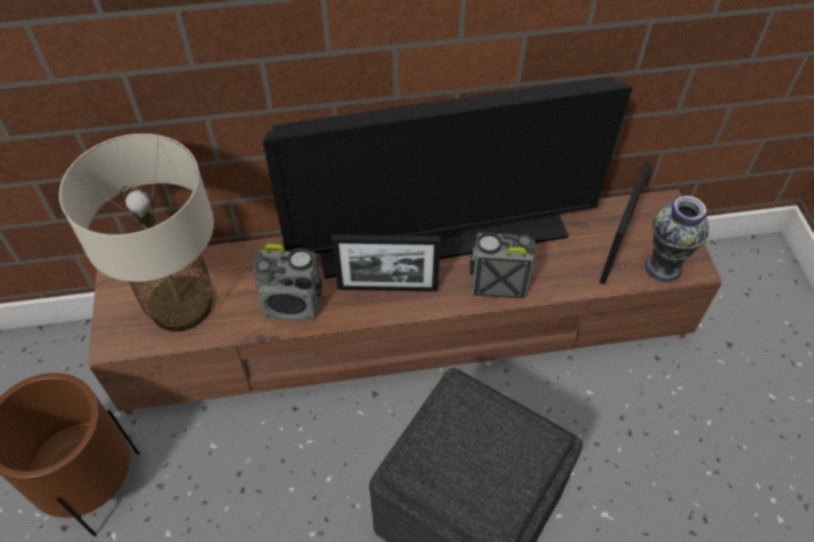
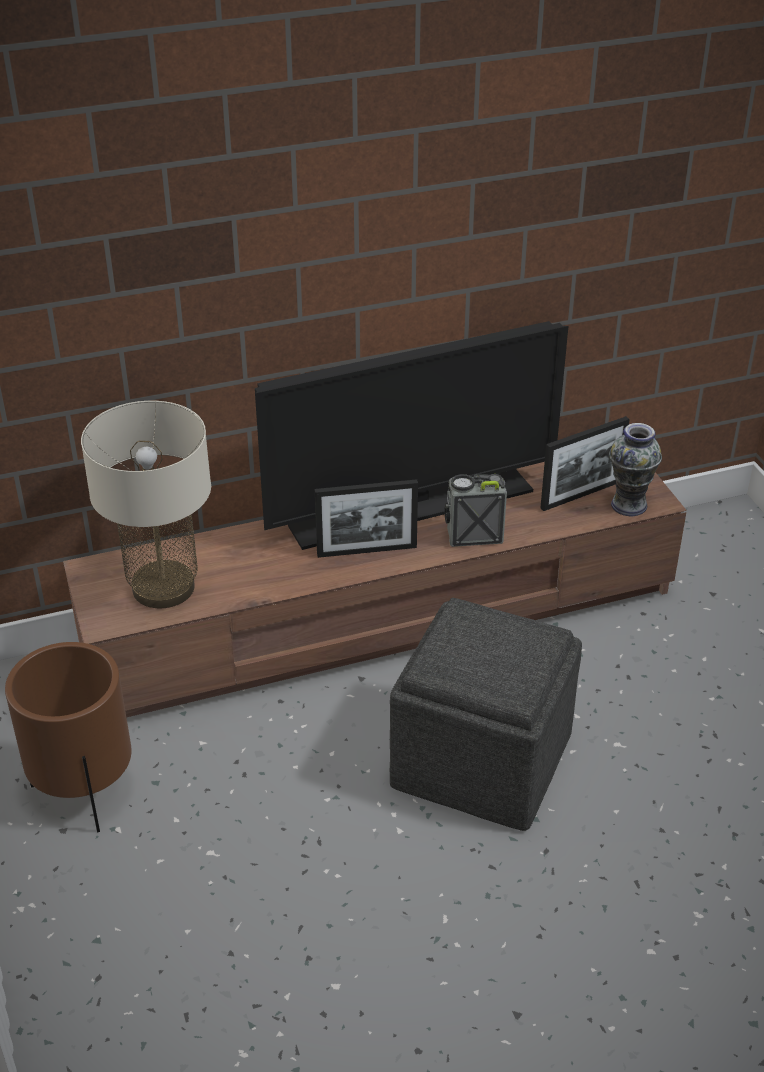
camera: 10 degrees left, 15 degrees down
(293, 305) = (276, 574): radio -> none
(616, 247) = (581, 495): picture frame -> picture frame turned 45 degrees clockwise

